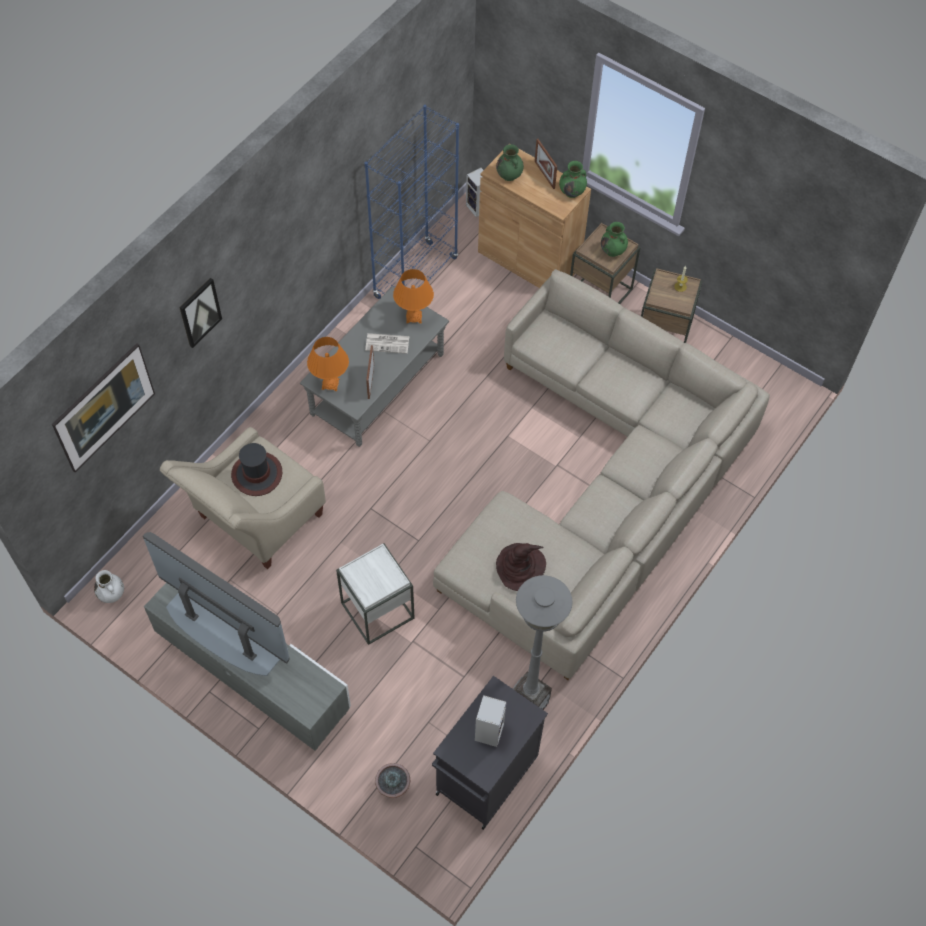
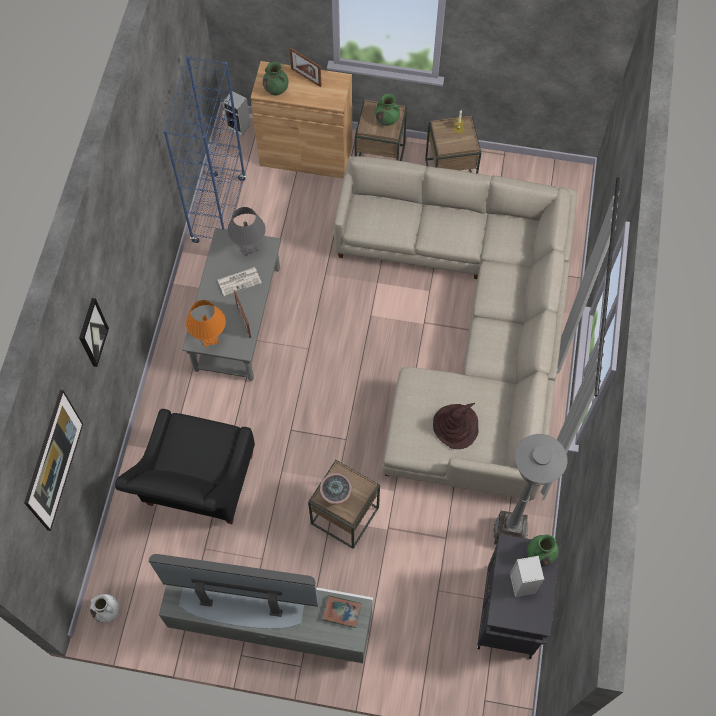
camera: 25 degrees left, 5 degrees up
(254, 522) = (198, 488): beige armchair -> black armchair
(257, 474) = (190, 448): hat -> none
(310, 684) = (342, 612): none -> book
(377, 610) = (344, 516): white side table -> brown side table
(393, 786) = (439, 659): potted plant -> potted plant (336, 494)
(414, 317) = (249, 248): orange table lamp -> grey table lamp
(572, 192) = (337, 83): green vase -> green vase (540, 554)

